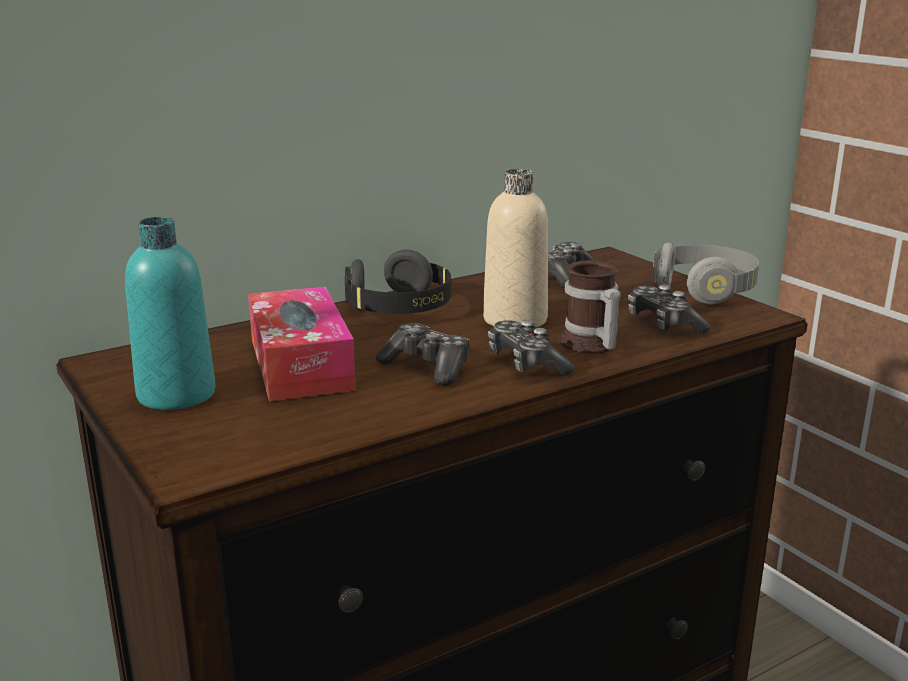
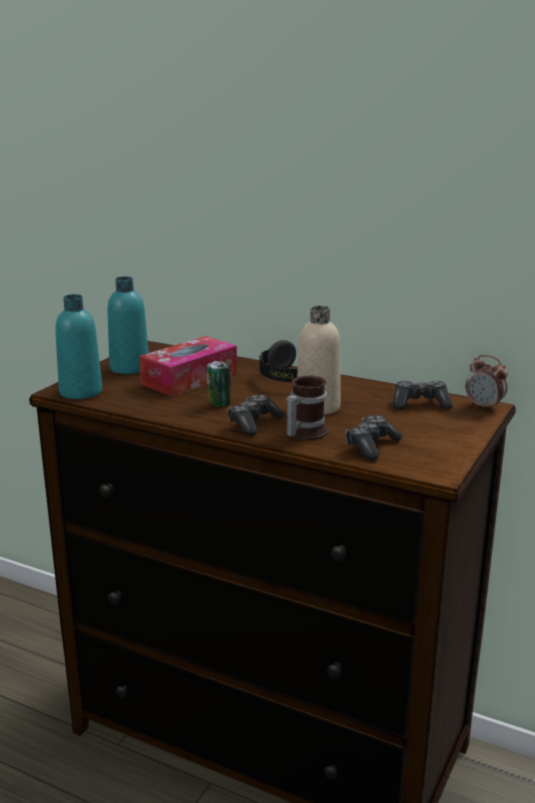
camera: 60 degrees right, 0 degrees up
(225, 455) = (81, 392): none -> turquoise bottle
(427, 367) = (219, 403): game controller -> can
(605, 256) = (484, 407): none -> alarm clock
(704, 290) = (462, 448): grey headphones -> none

